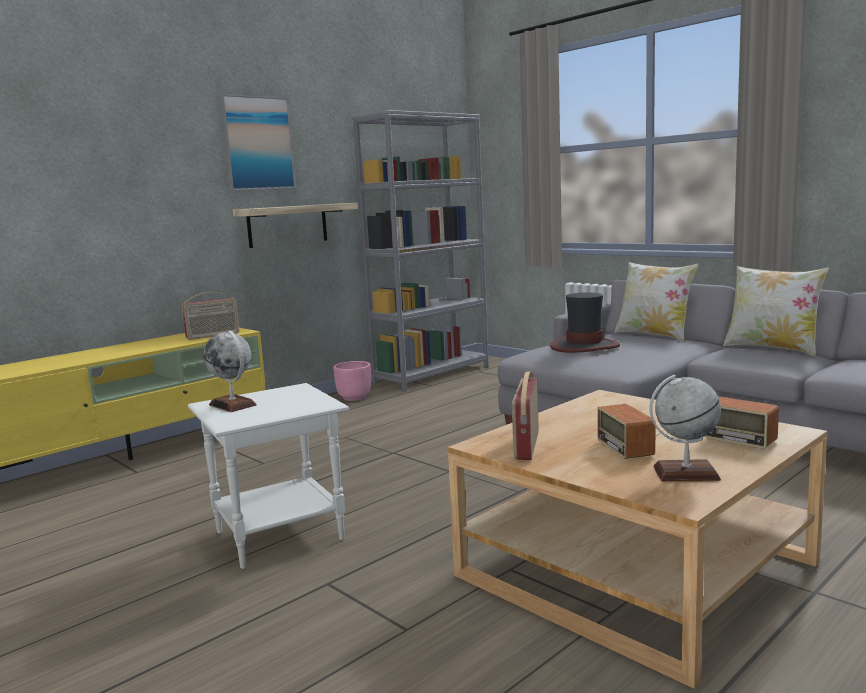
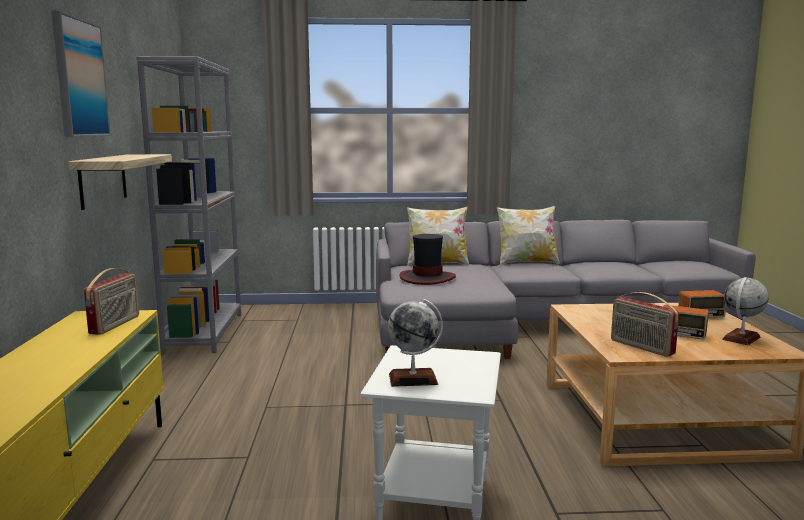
camera: 50 degrees left, 0 degrees up
(354, 398) = (178, 371): pink planter -> none

